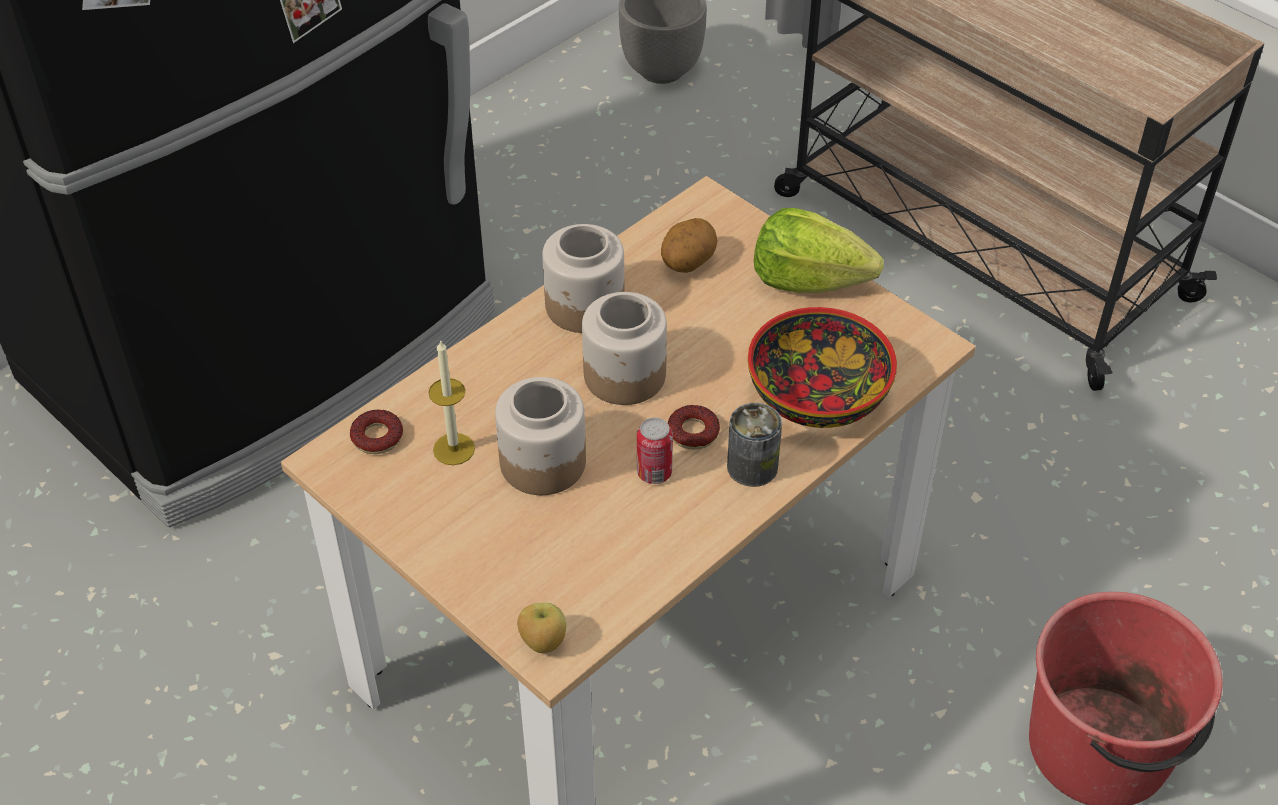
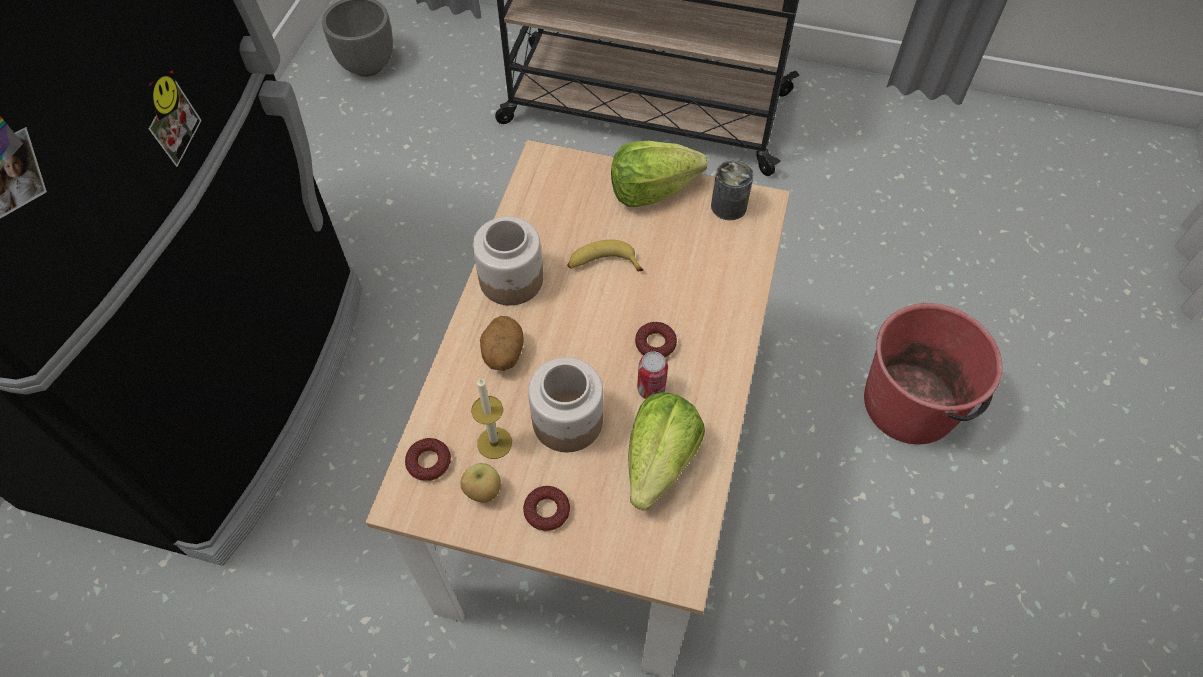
camera: 30 degrees left, 10 degrees up
(460, 534) = (547, 511): none -> donut
(542, 642) = (667, 567): apple -> apple (483, 492)
(610, 544) = (659, 461): none -> lettuce
(625, 375) = (578, 321): jar -> none
(687, 263) = (561, 213): potato -> potato (503, 354)
(695, 331) = (602, 264): none -> banana
(752, 467) = (713, 351): can -> can (728, 206)
(816, 395) = (716, 275): bowl -> none

